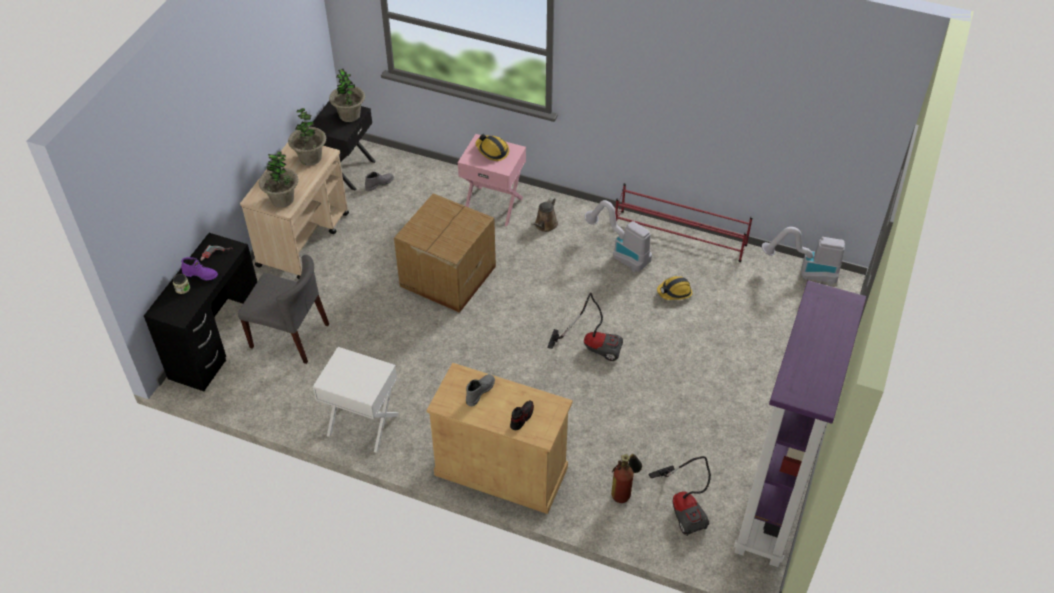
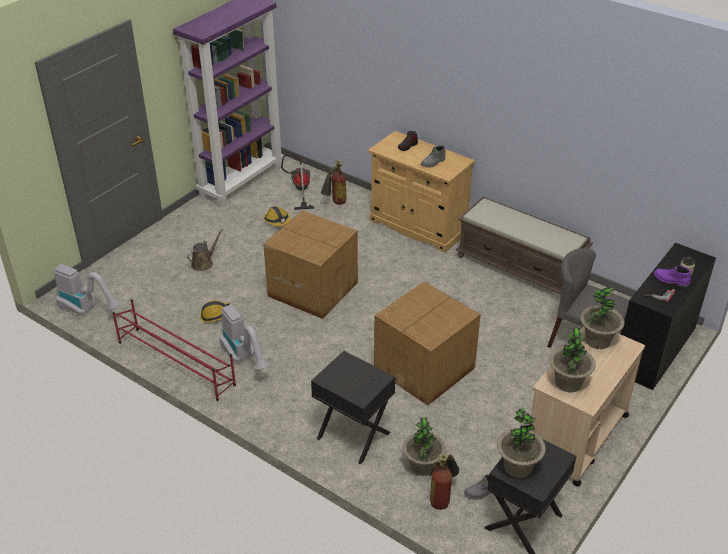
camera: 165 degrees left, 10 degrees down
(362, 425) = (520, 268): white nightstand -> brown bench
(409, 175) = (443, 497): none -> fire extinguisher
(430, 193) = (422, 466): none -> potted plant
(492, 151) = (351, 382): hard hat -> hard hat (277, 221)
(493, 205) = (353, 436): pink nightstand -> black nightstand
(545, 225) = (306, 401): brown watering can -> brown watering can (204, 263)
(592, 345) = (312, 288): vacuum cleaner -> cardboard box

